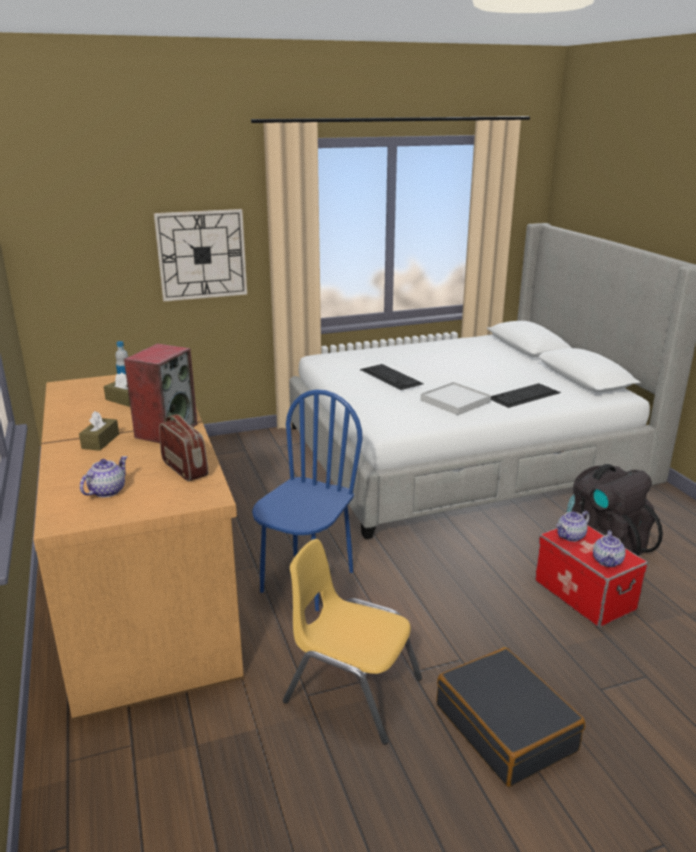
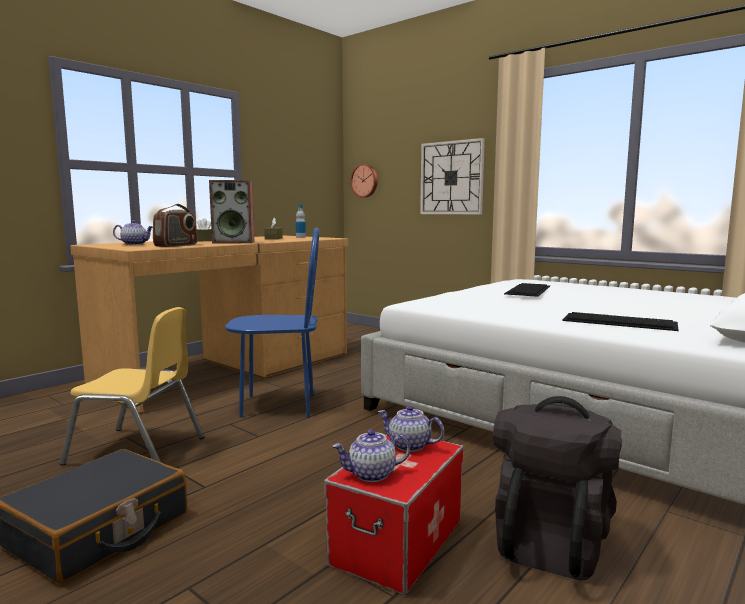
camera: 60 degrees right, 15 degrees down
(54, 263) = (365, 180): none -> wall clock
(352, 690) = (137, 450): yellow chair -> yellow chair turned 105 degrees clockwise
(455, 401) = (527, 308): white tray -> none

